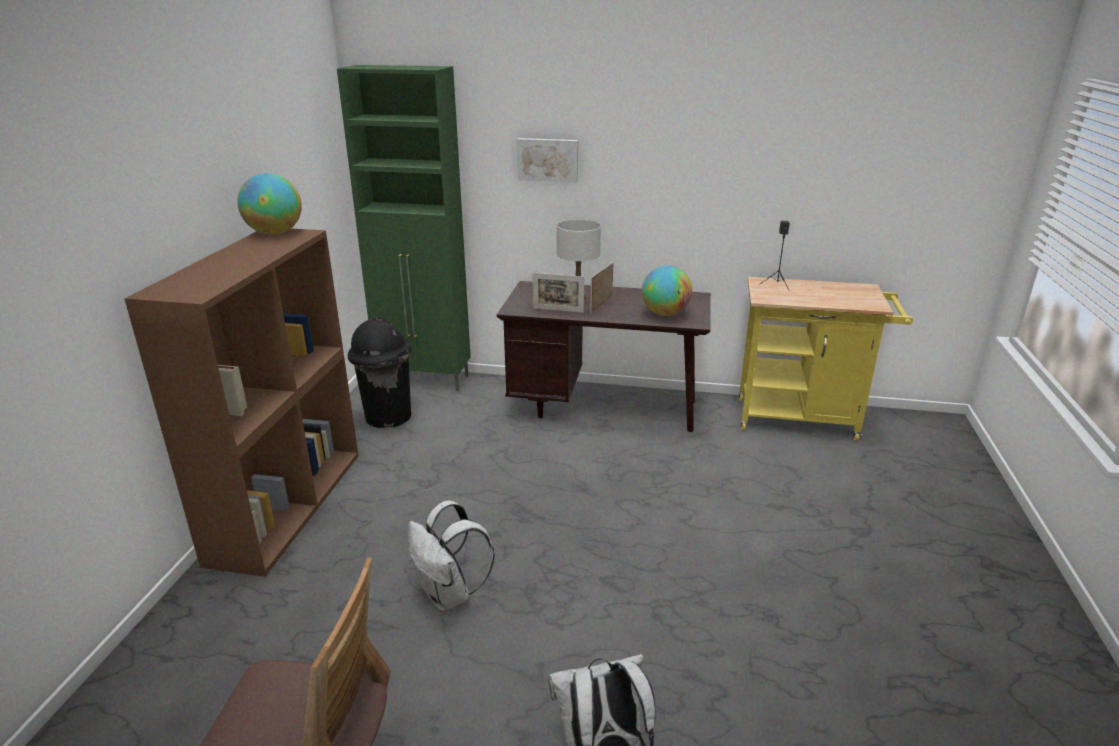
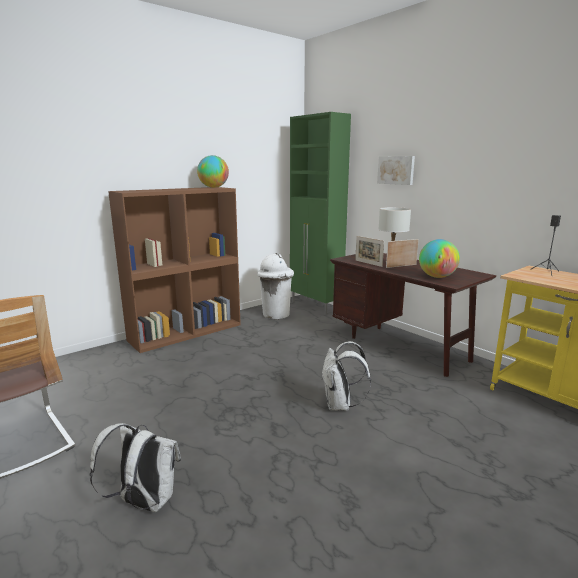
camera: 40 degrees right, 10 degrees down
(387, 417) = (276, 314): black trash can -> white trash can
(449, 595) = (191, 393): white backpack -> white backpack (340, 405)

